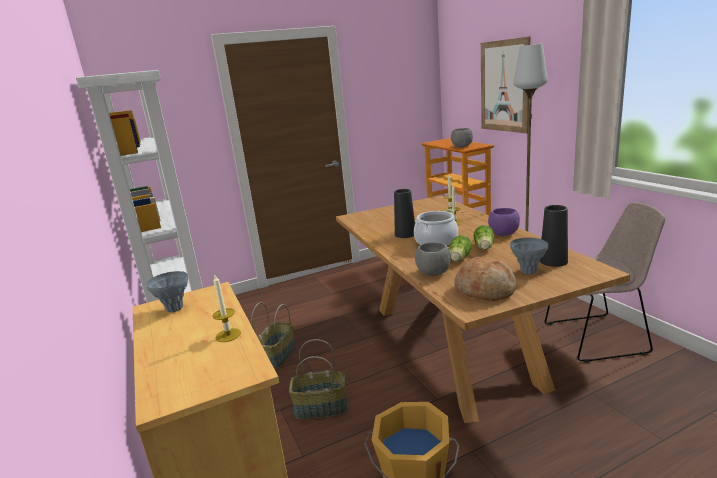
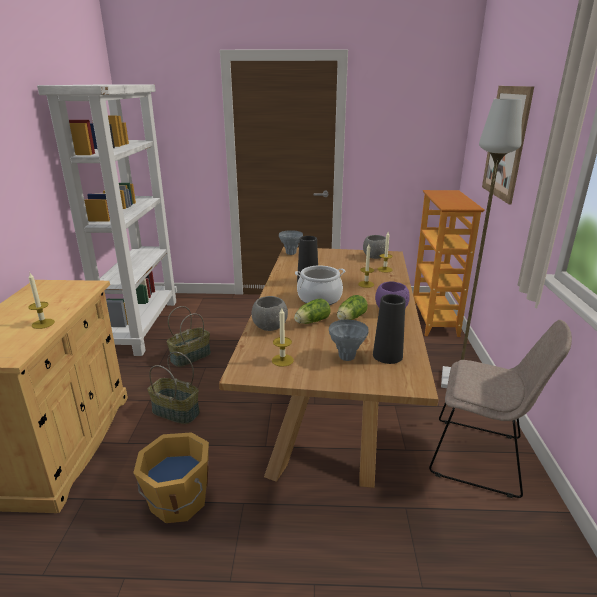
camera: 25 degrees right, 5 degrees up
(174, 309) = (49, 291): grey vase -> grey vase (290, 253)
(461, 146) = (449, 203): grey bowl -> grey bowl (375, 257)
(485, 290) = (282, 360): bread -> candle

